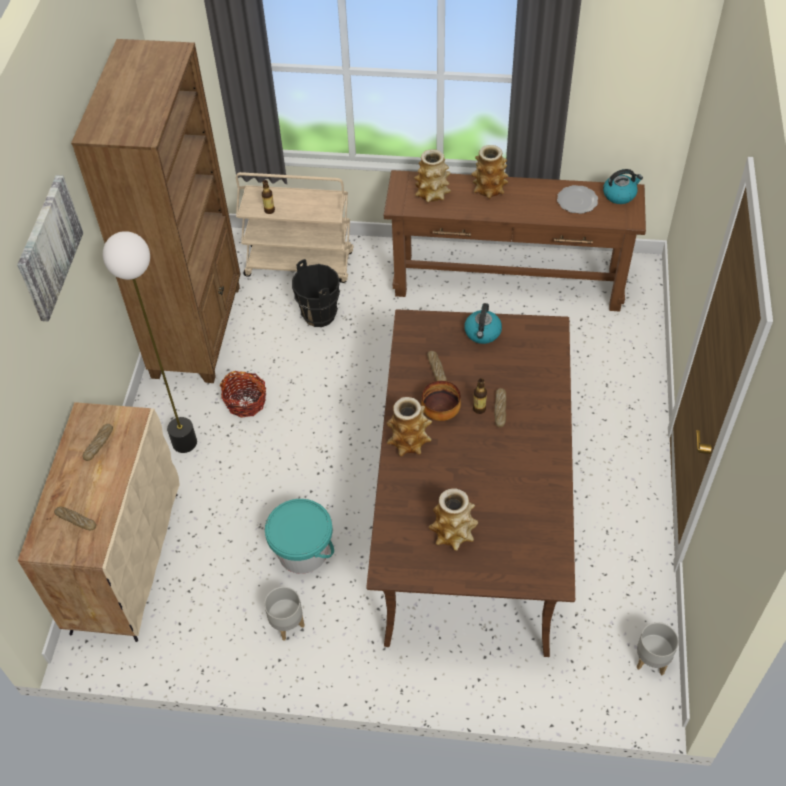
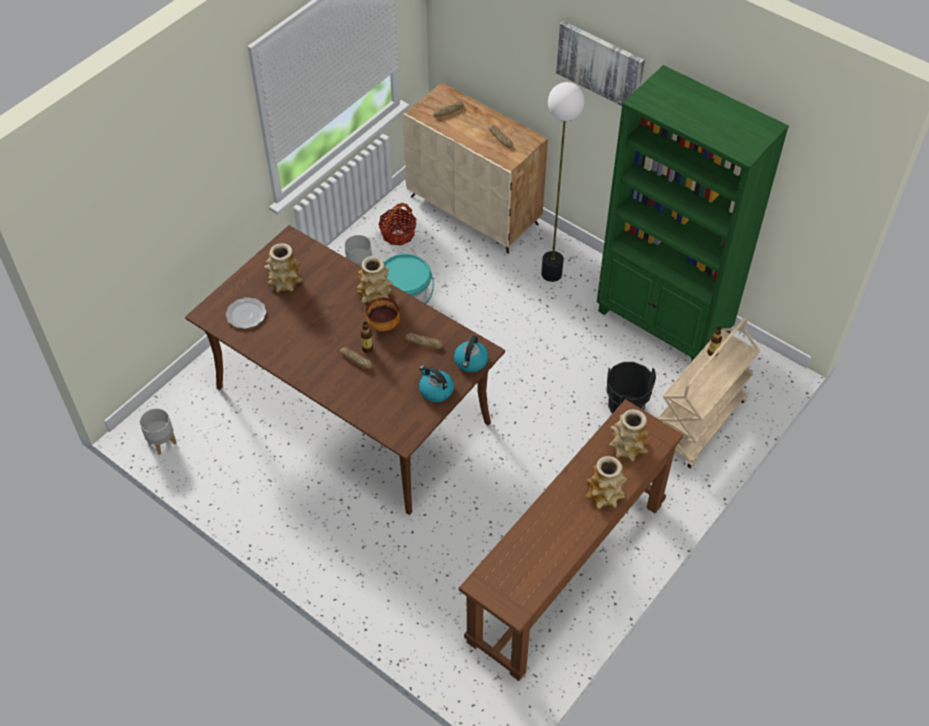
camera: 120 degrees right, 0 degrees up
(198, 330) = (663, 323): brown bookcase -> green bookcase
(246, 402) = (564, 322): basket -> basket (398, 234)
(577, 200) = (537, 556): plate -> plate (246, 315)
(619, 194) = (520, 598): kettle -> kettle (471, 362)

